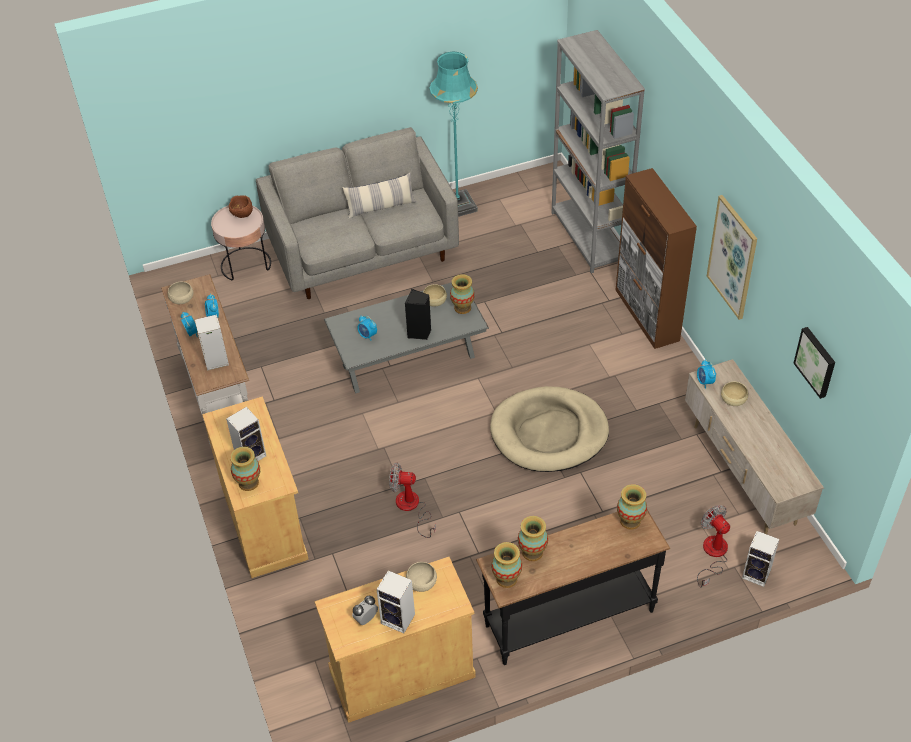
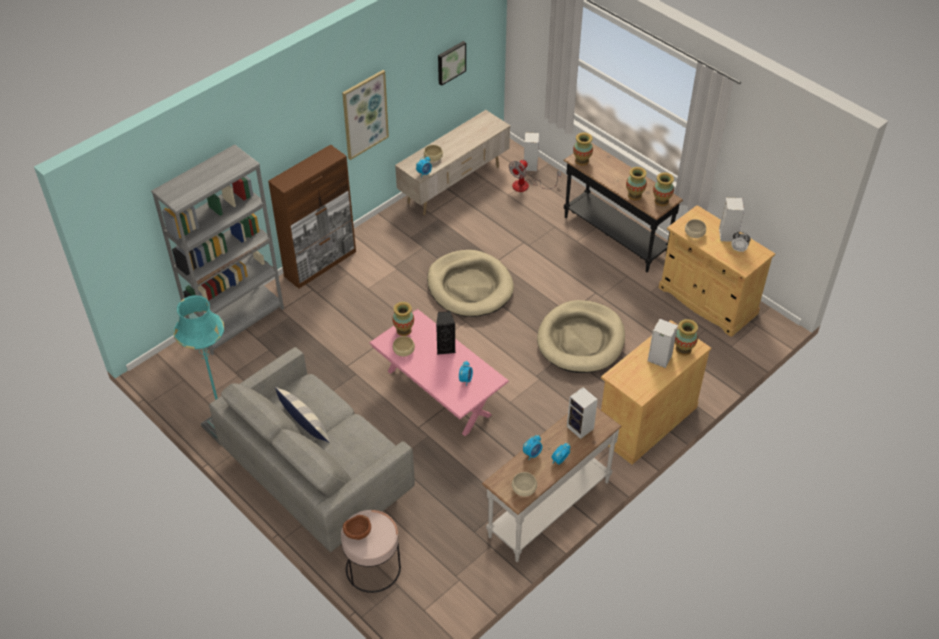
camera: 115 degrees left, 0 degrees up
(409, 360) = (438, 392): grey coffee table -> pink coffee table
(411, 508) = (581, 340): fan -> beige dog bed

